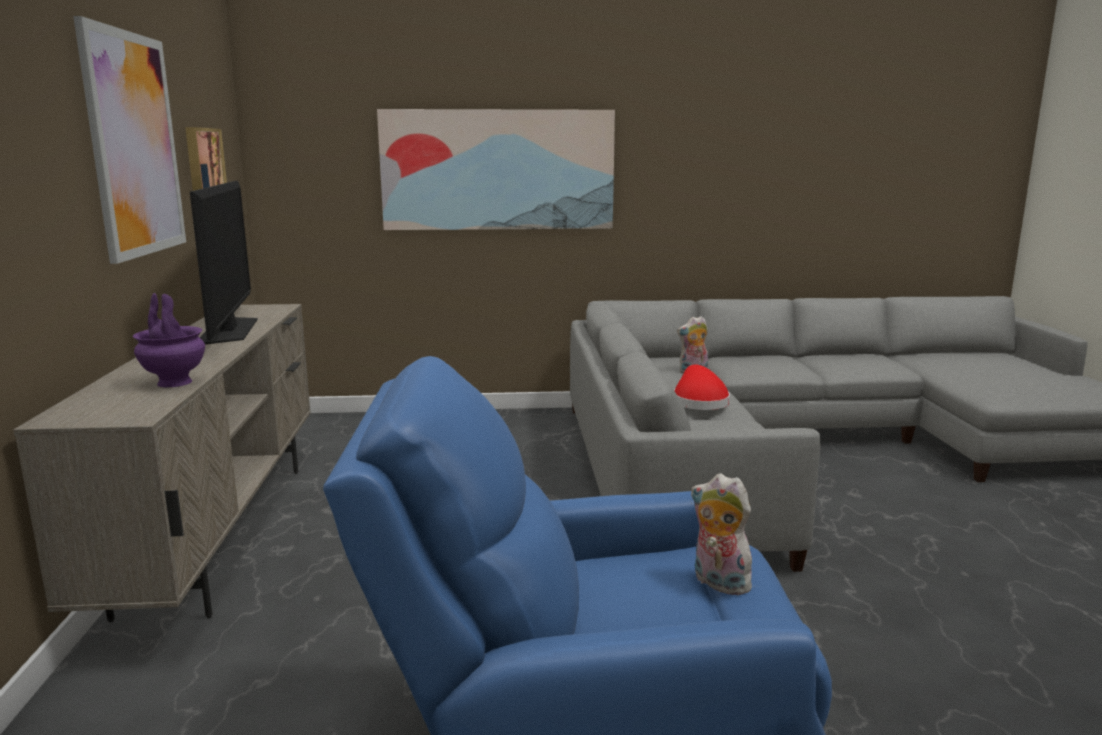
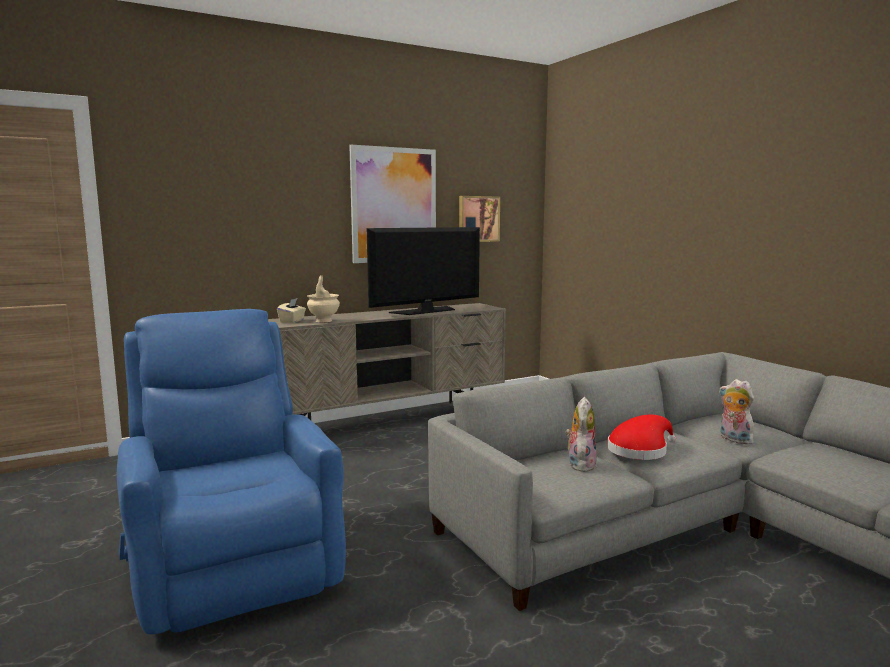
camera: 65 degrees right, 5 degrees down
(120, 400) = (292, 321): none -> beige tissue box
(173, 382) = (323, 321): purple vase -> beige vase
(498, 170) = (678, 224): picture -> none
(717, 583) = (256, 484): plush toy -> plush toy (580, 464)

